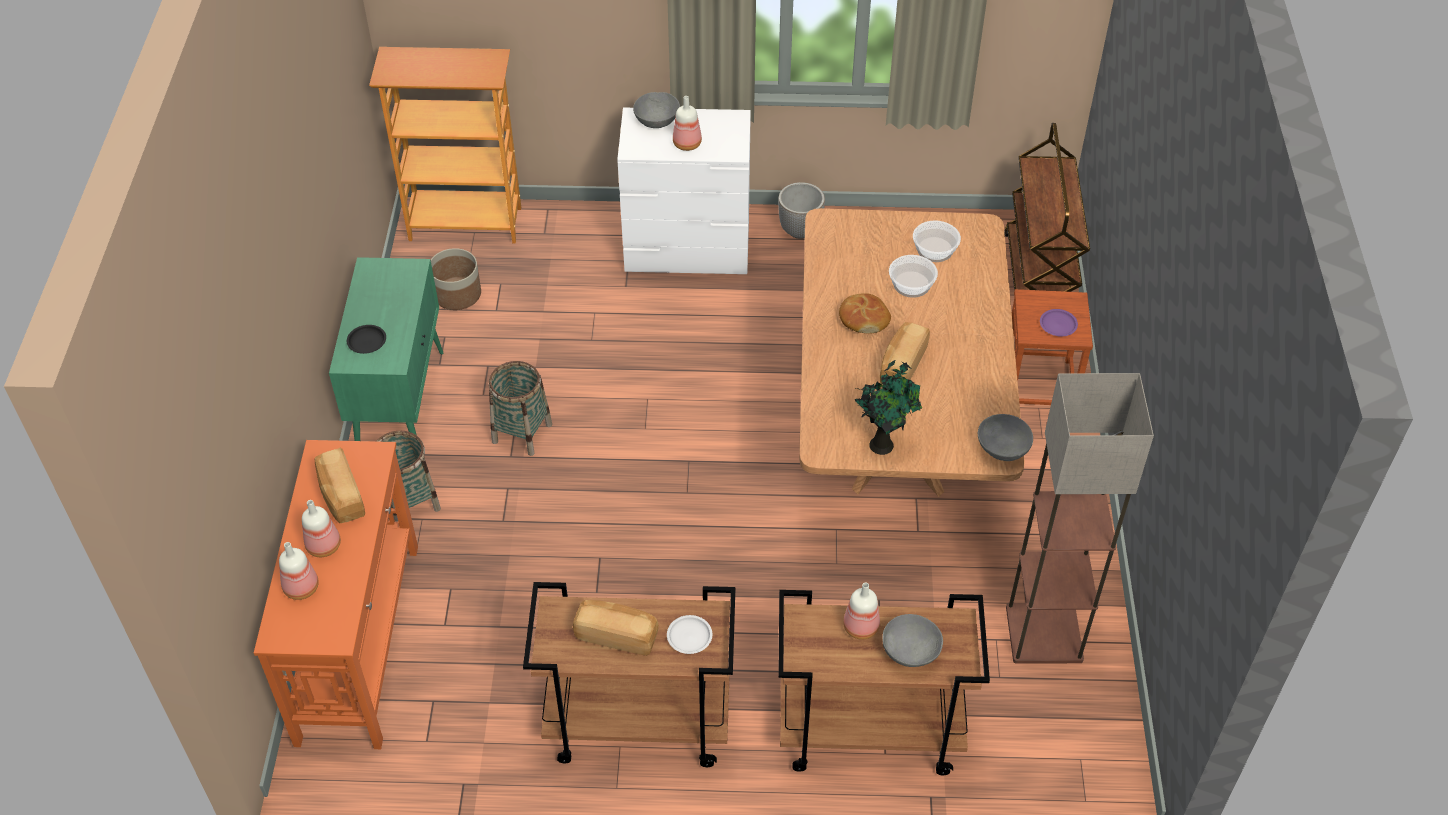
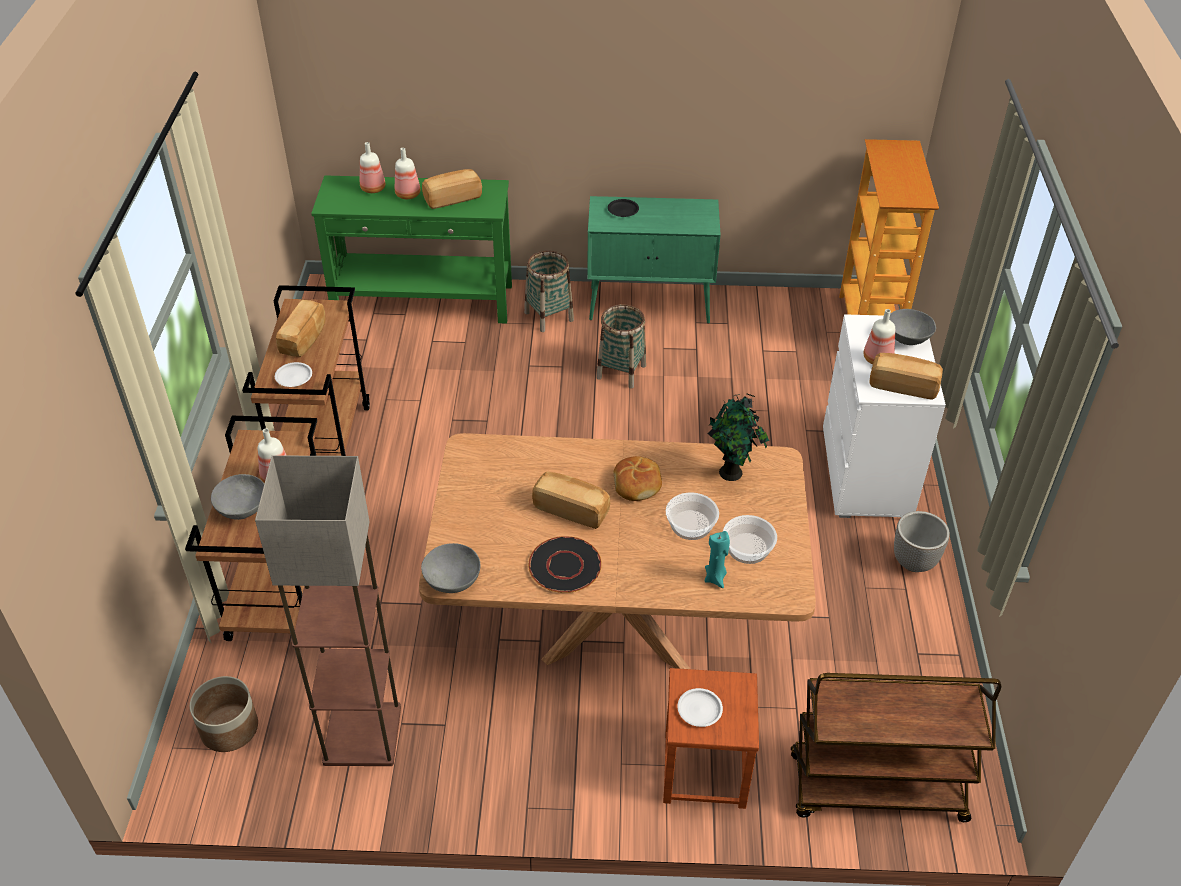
camera: 90 degrees right, 5 degrees down
(359, 641) = (424, 302): orange console table -> green console table
(457, 294) = (778, 327): planter -> planter (229, 728)
(725, 131) = (903, 385): none -> bread
(883, 443) = (469, 490): potted plant -> potted plant (732, 473)
(972, 271) = (715, 578): none -> turquoise candle
(972, 369) = (565, 565): none -> black plate
(1057, 325) = (700, 709): purple plate -> white plate

